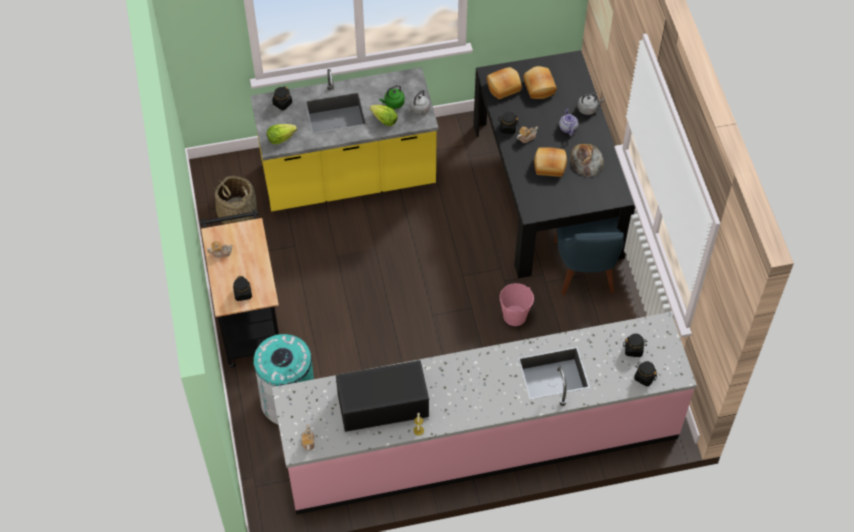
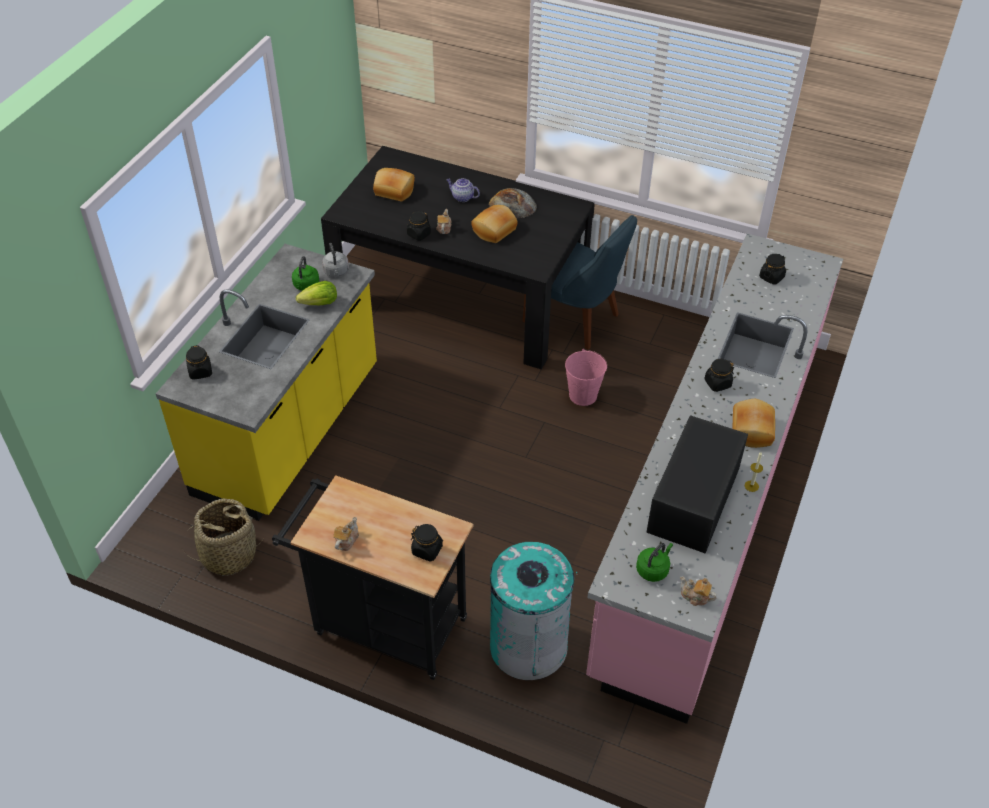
camera: 55 degrees left, 10 degrees down
(280, 138) = (246, 398): lettuce -> none
(312, 411) = (653, 569): none -> green kettle
(503, 86) = (365, 212): bread -> bread (750, 430)
(588, 108) = (454, 174): grey kettle -> none
(644, 377) = (809, 286): black jar -> black jar (717, 383)

